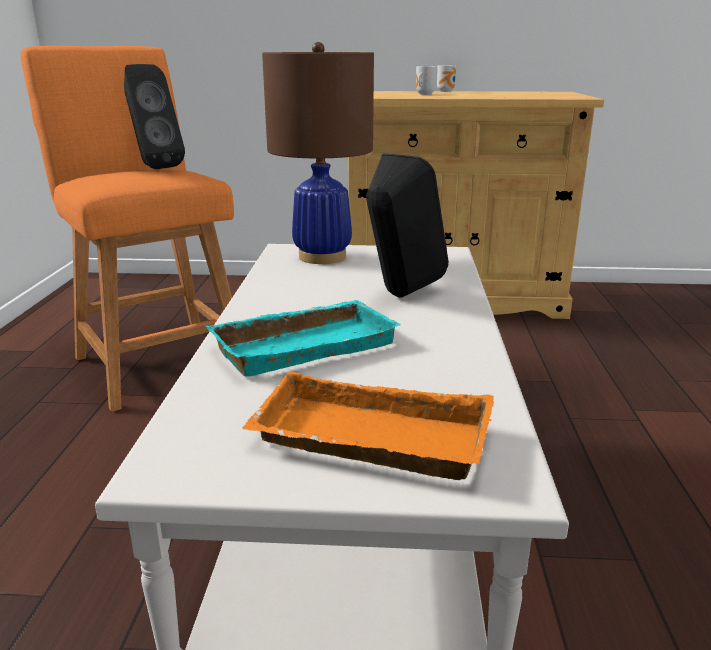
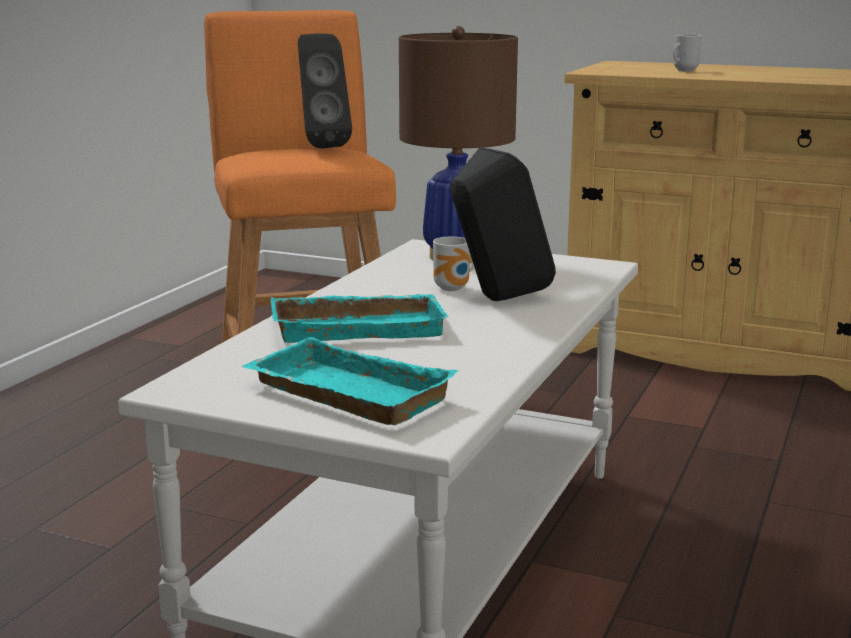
camera: 20 degrees right, 5 degrees down
(366, 441) = (343, 395): orange tray -> turquoise tray
(447, 91) = (731, 66): mug -> mug (454, 288)

